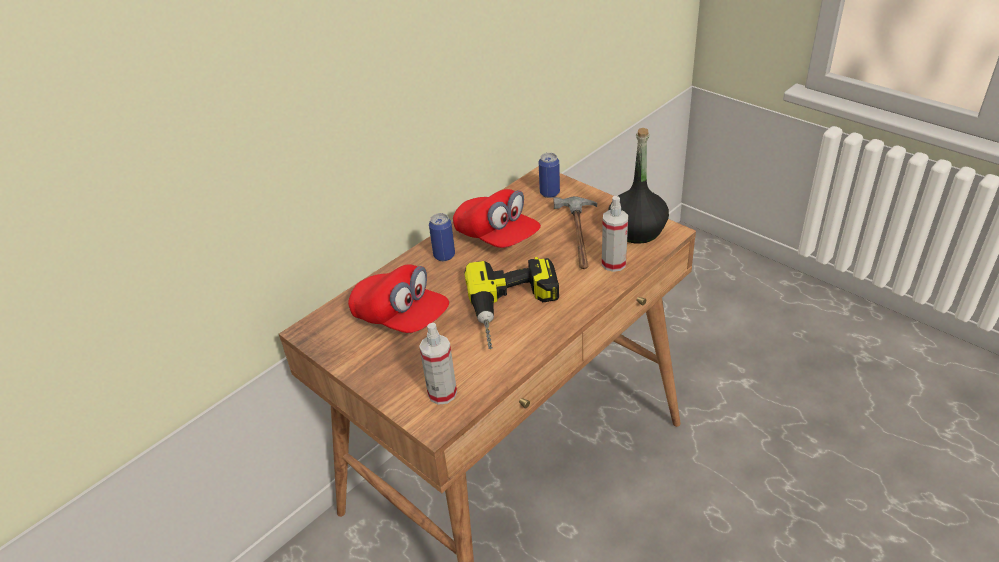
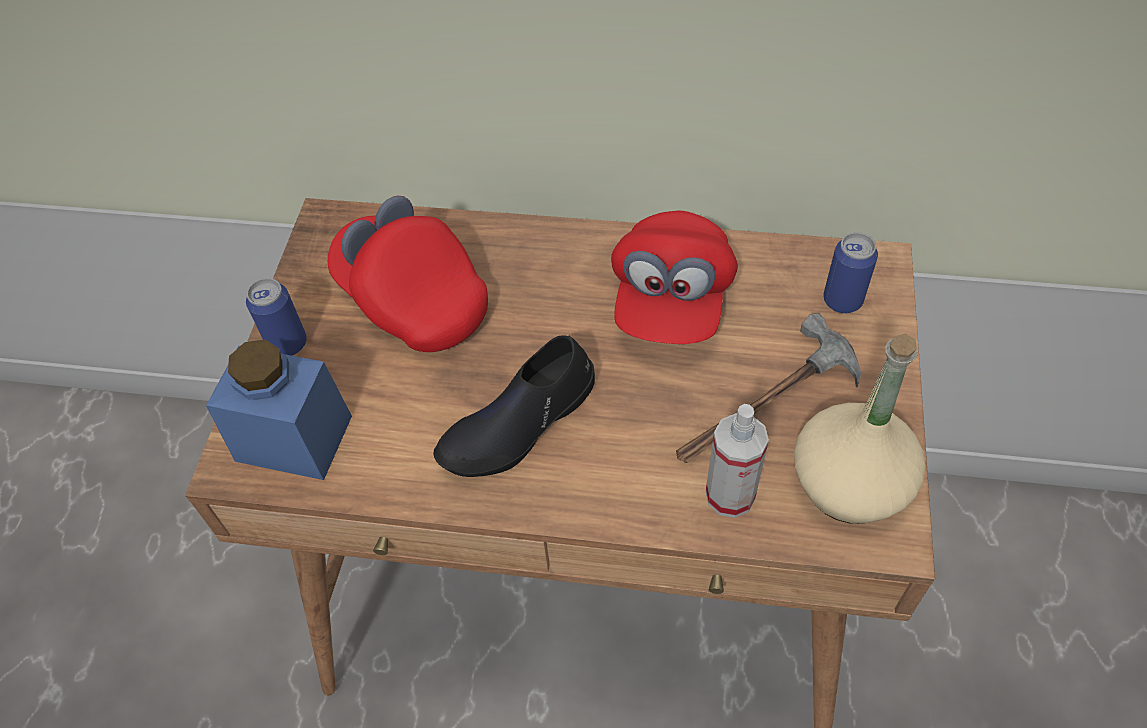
camera: 55 degrees right, 15 degrees up
(401, 317) = (412, 299): red cap -> red cap turned 135 degrees clockwise
(442, 393) = (294, 438): spray bottle -> blue jar
(444, 255) = (577, 264): can -> can (288, 344)
(515, 310) = (518, 423): power drill -> black shoe
(637, 231) = (850, 483): black bottle -> beige bottle

